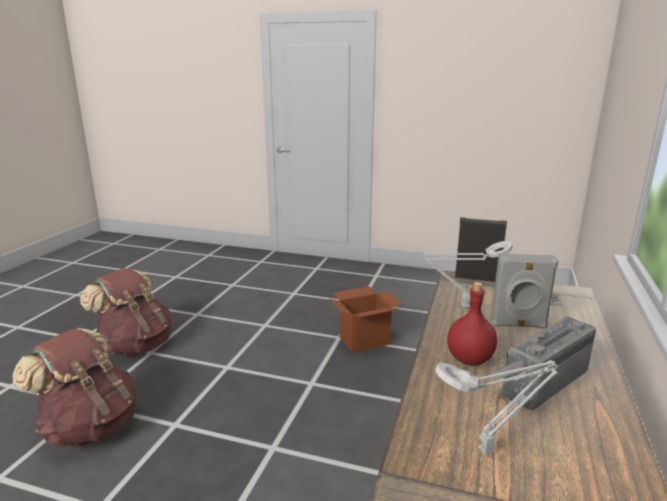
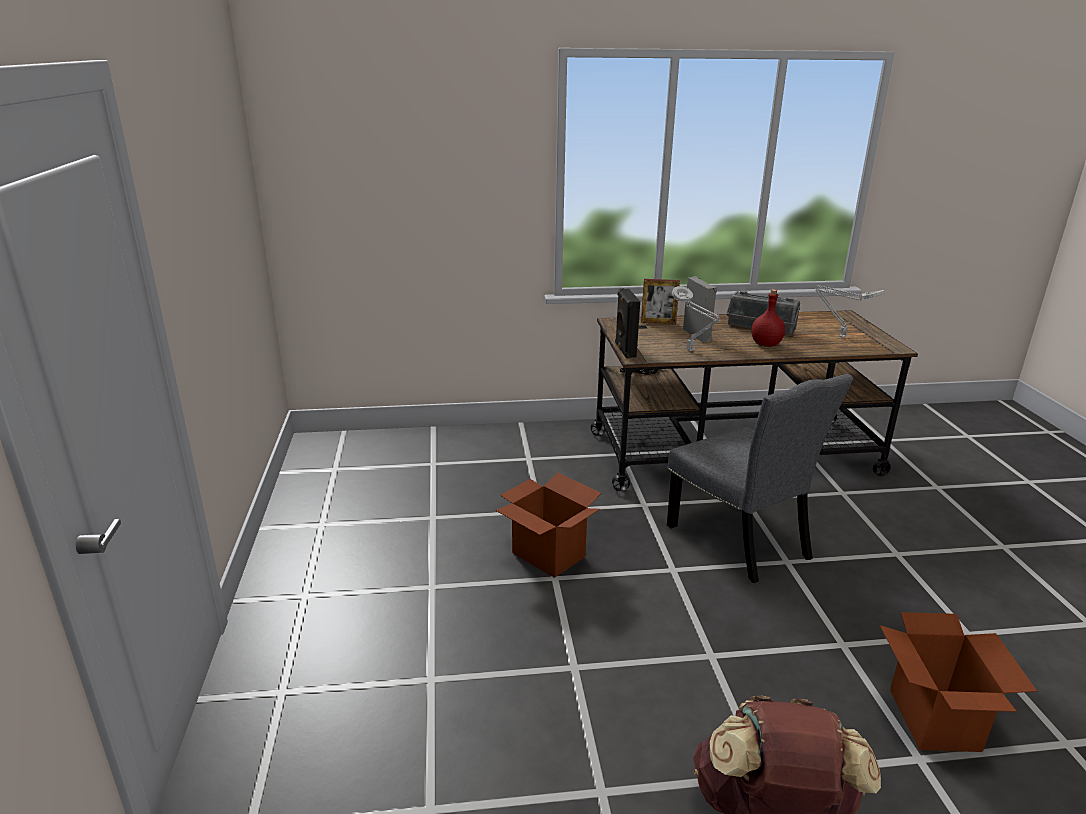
camera: 115 degrees left, 5 degrees up
(90, 427) = (934, 720): brown backpack -> cardboard box
(322, 434) = (738, 539): none -> grey chair
(573, 315) = (658, 322): none -> picture frame

